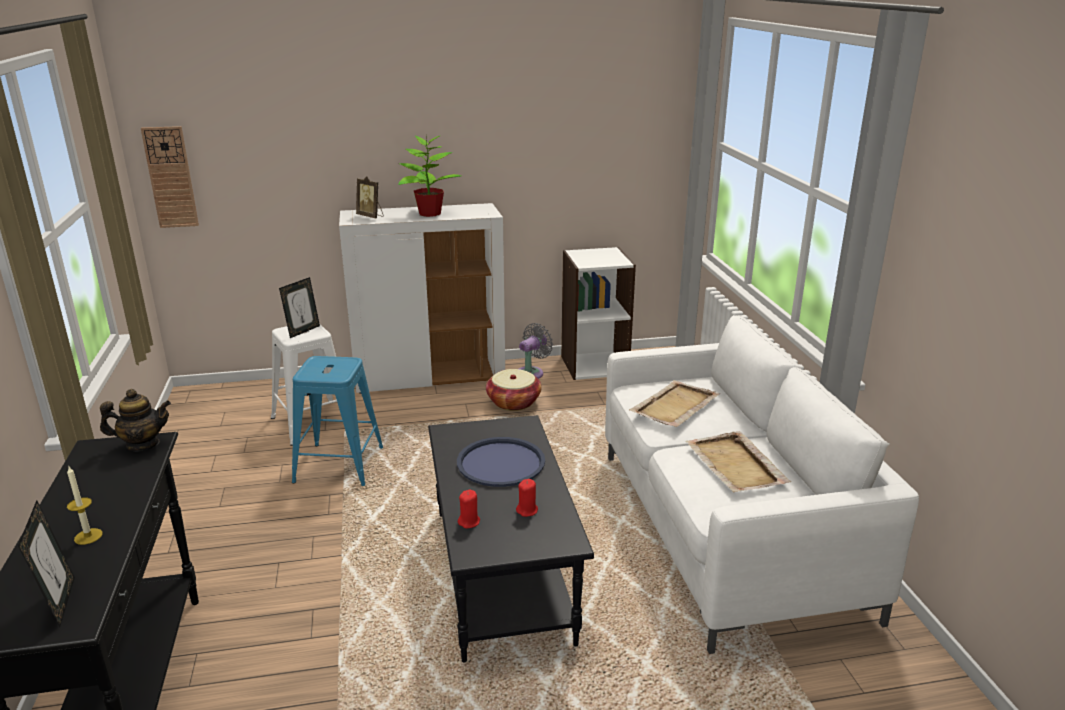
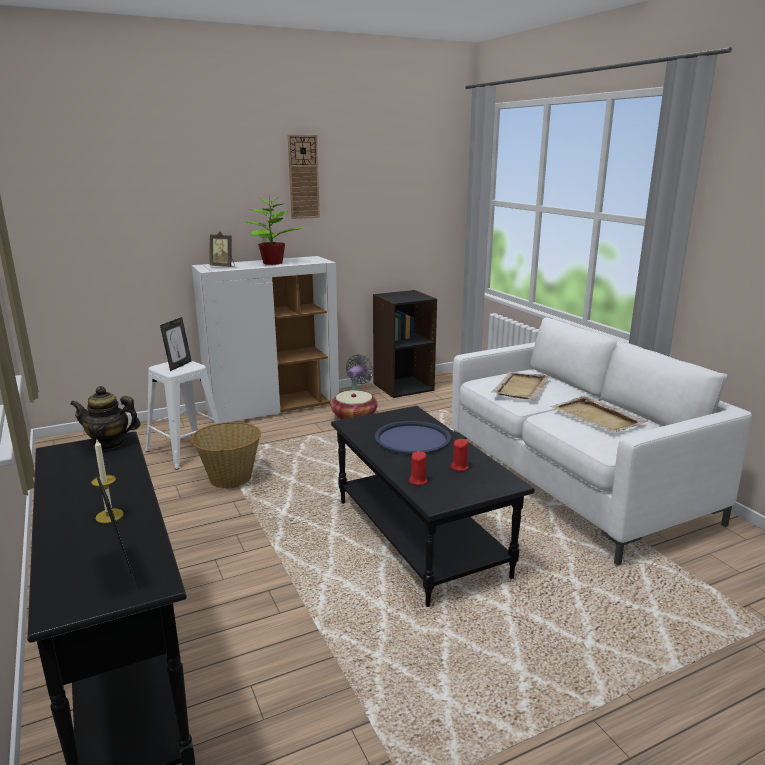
camera: 15 degrees left, 5 degrees down
(142, 444) = (109, 443): teapot -> teapot turned 150 degrees counterclockwise
(170, 177) = (34, 238): wall clock -> wall clock (303, 177)
(339, 465) = (229, 478): blue stool -> basket
(594, 365) = (403, 387): white bookcase -> black bookcase

